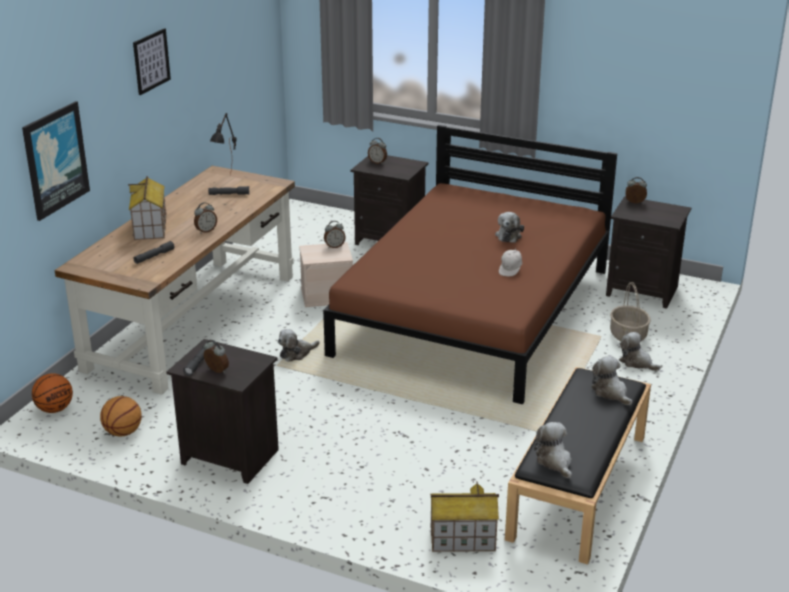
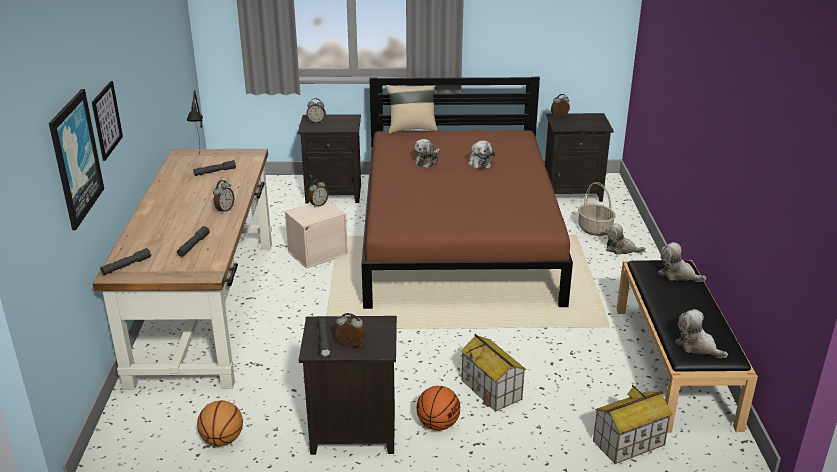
camera: 25 degrees left, 0 degrees up
(54, 409) = (126, 437): basketball -> basketball (438, 424)
(89, 261) = (126, 266): none -> grey flashlight
(150, 228) = (163, 218): toy house -> toy house (492, 390)
(151, 61) = (123, 42): picture -> picture (106, 120)
(296, 354) = (334, 313): plush toy -> plush toy (427, 161)
(476, 187) = (411, 128): none -> beige pillow
(511, 270) = (509, 190): white cap -> none

